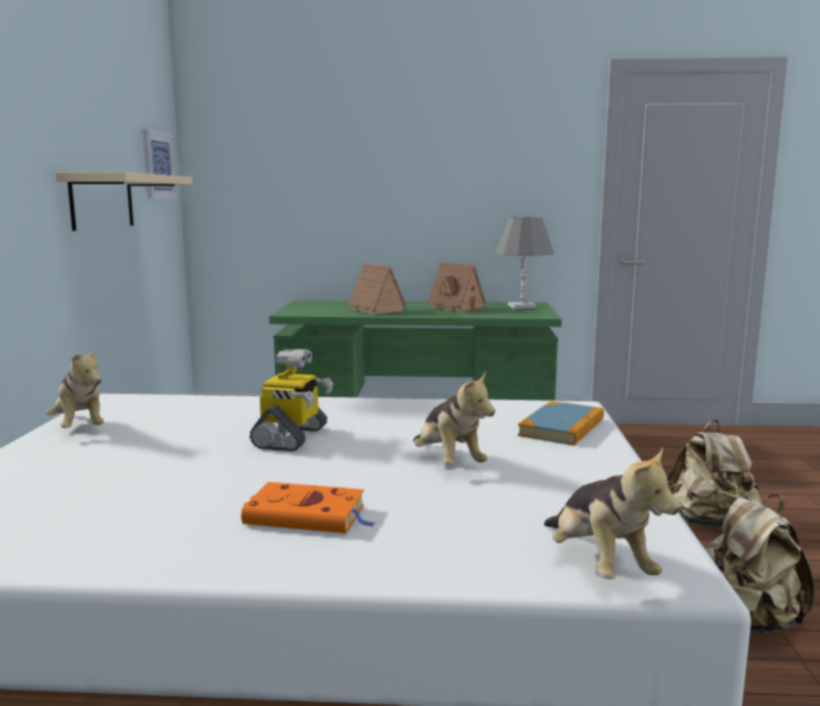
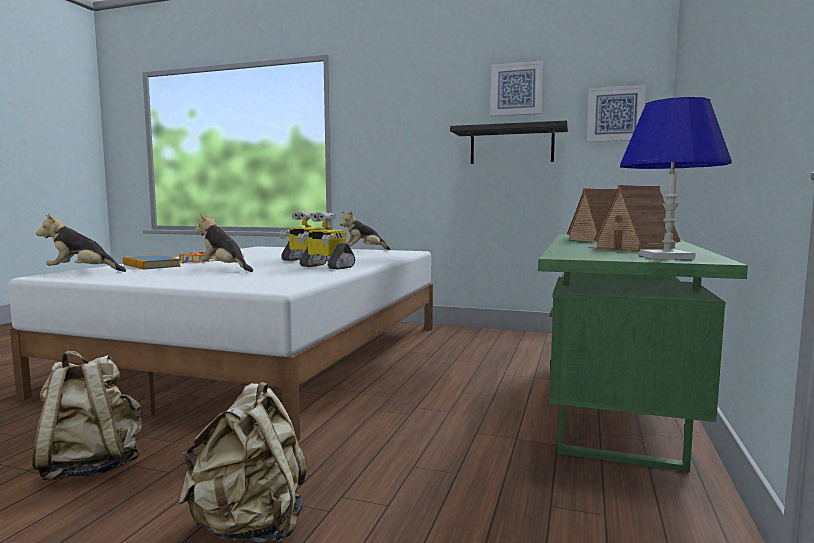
camera: 105 degrees right, 5 degrees down
(97, 113) = (516, 89): none -> picture
(102, 201) = (511, 146): beige shelf -> black shelf
(376, 415) = (326, 267): none -> toy robot
(448, 462) = (224, 269): plush toy -> plush toy turned 45 degrees clockwise
(522, 306) = (666, 257): grey table lamp -> blue table lamp
(562, 427) = (236, 282): book -> book (151, 265)

